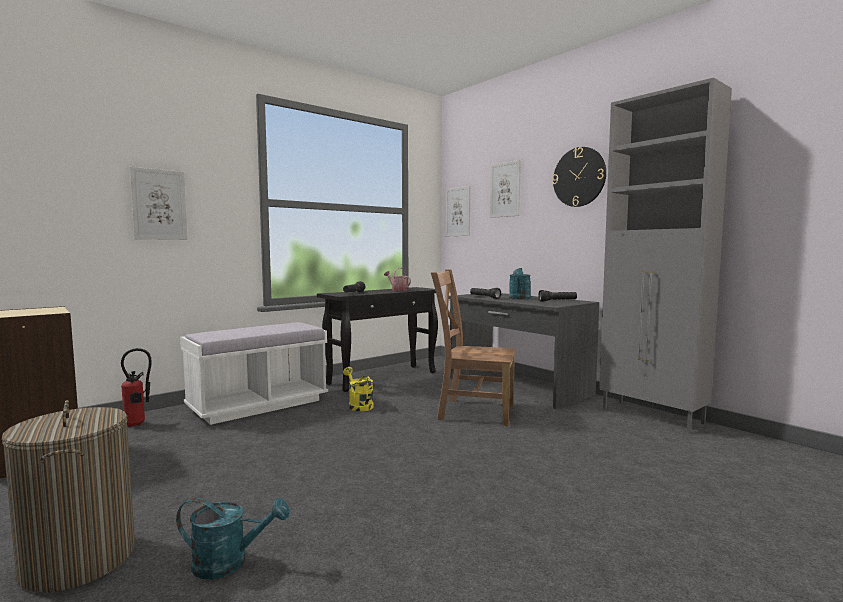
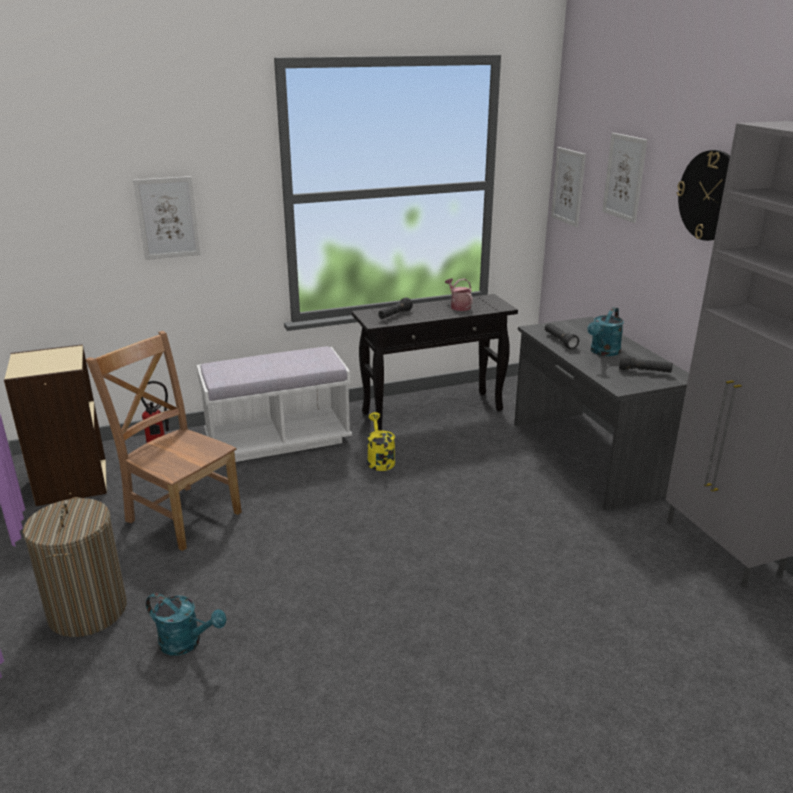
camera: 20 degrees right, 20 degrees up
(473, 411) = (500, 495): brown chair -> brown chair (181, 514)

